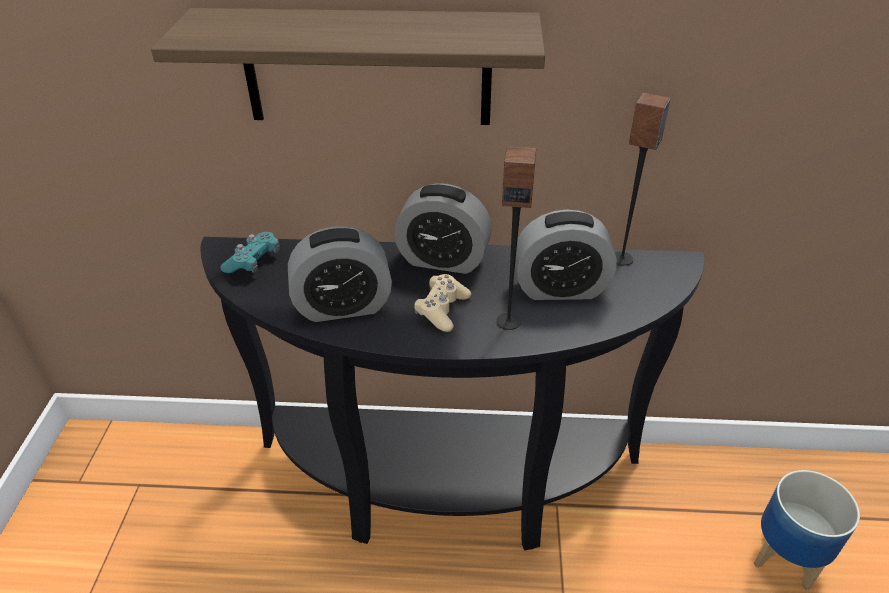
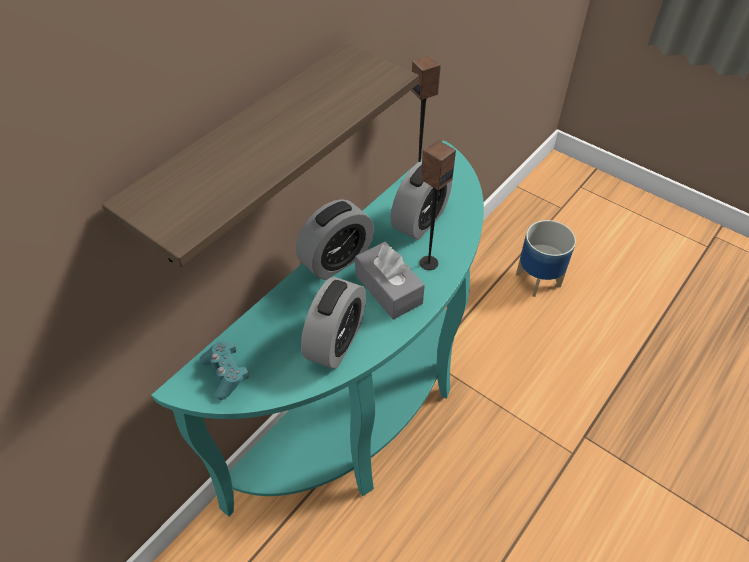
camera: 55 degrees left, 10 degrees up
(442, 310) = (388, 289): beige game controller -> grey tissue box
(446, 488) = (368, 413): black console table -> turquoise console table

